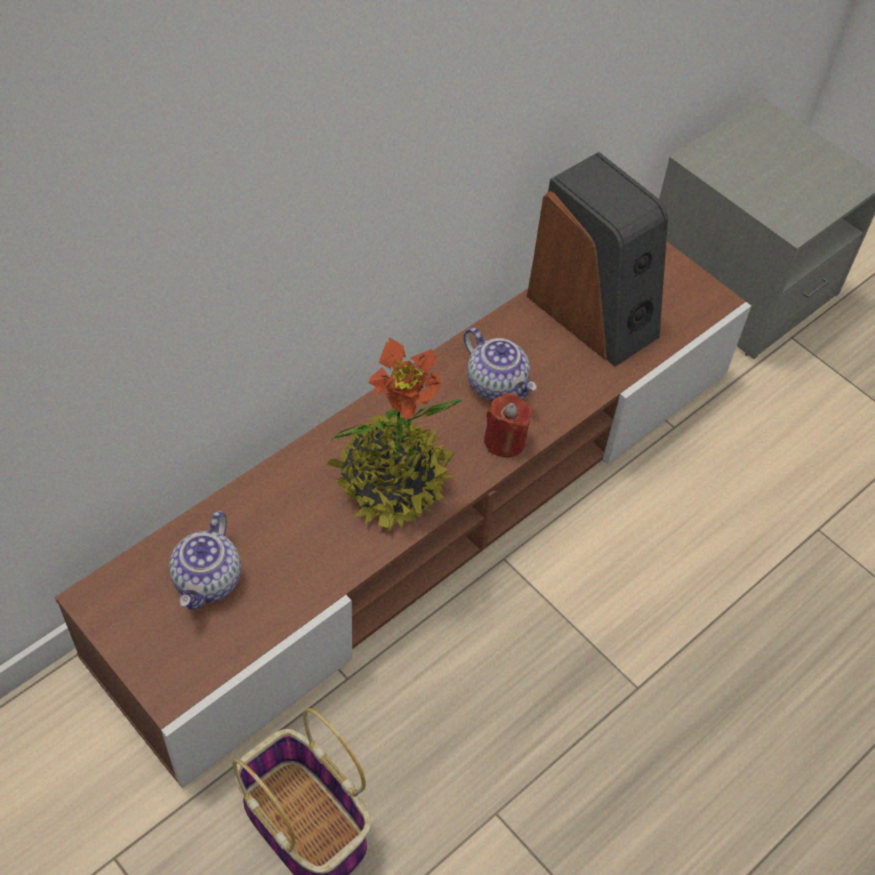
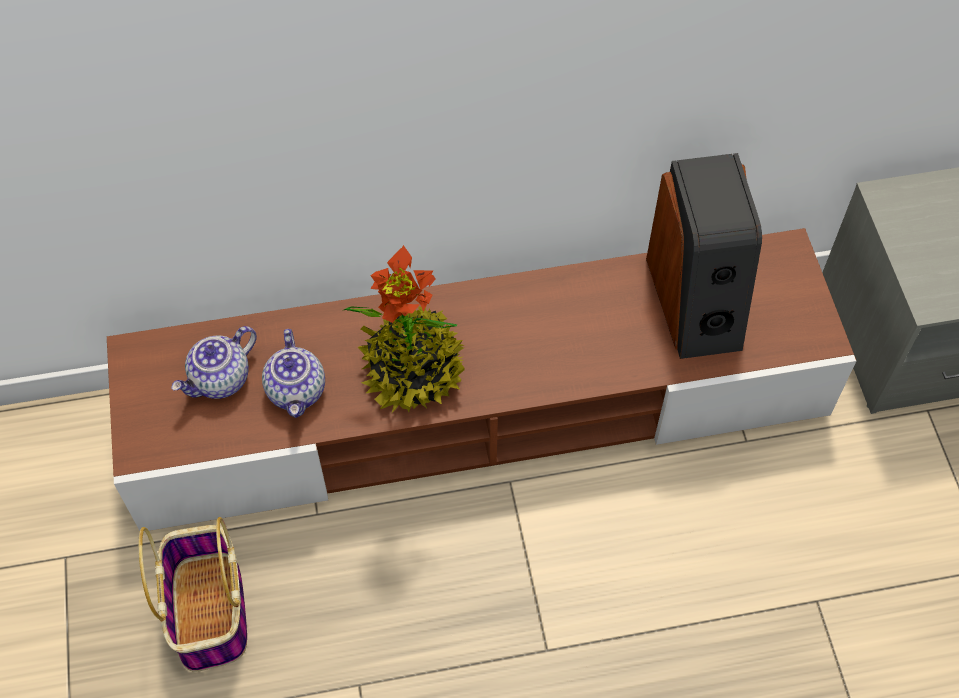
camera: 35 degrees right, 5 degrees up
(497, 384) = (562, 326): teapot -> teapot (297, 391)
(505, 441) = (533, 379): red candle -> none

